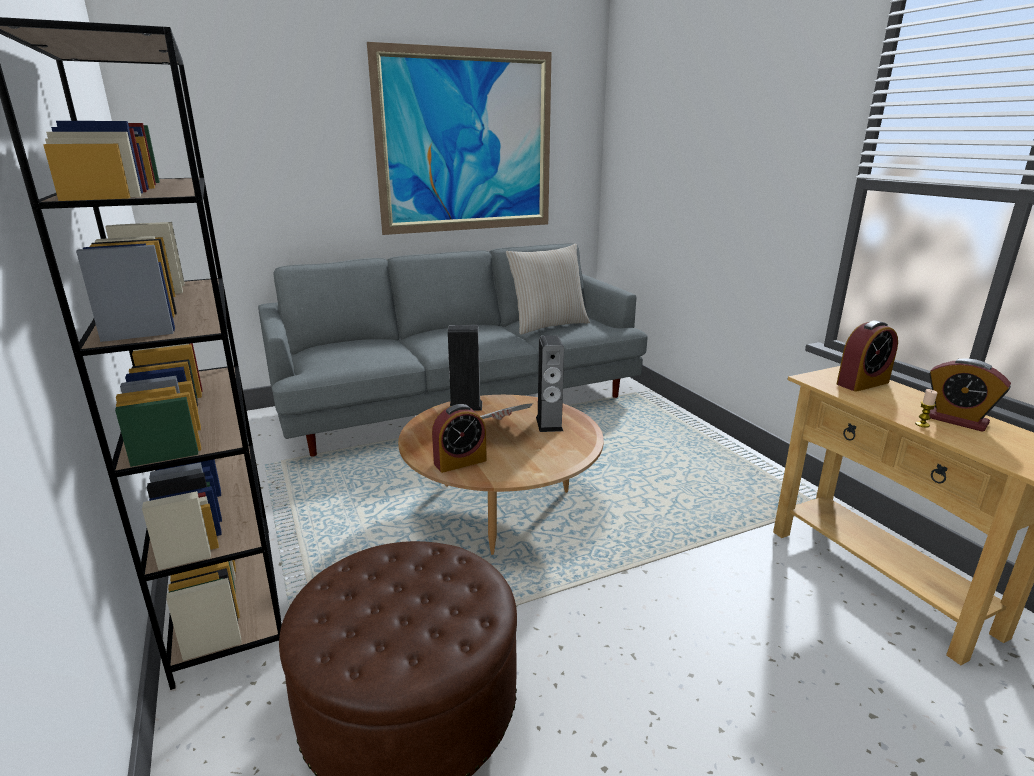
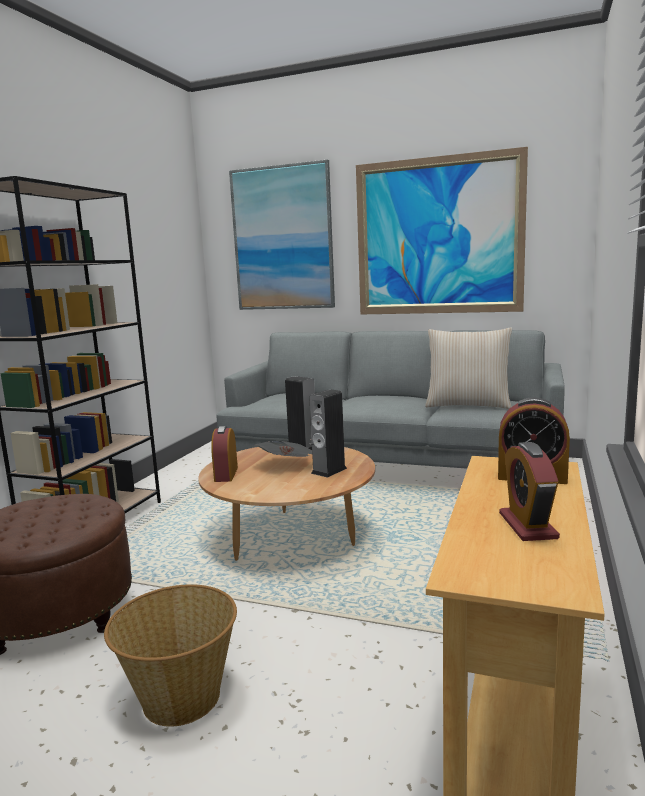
camera: 45 degrees right, 10 degrees down
(265, 133) = (283, 238): none -> picture
(460, 462) = (226, 474): alarm clock -> alarm clock turned 75 degrees clockwise
(682, 698) = (180, 697): none -> basket
(922, 424) = (473, 516): candle -> none

